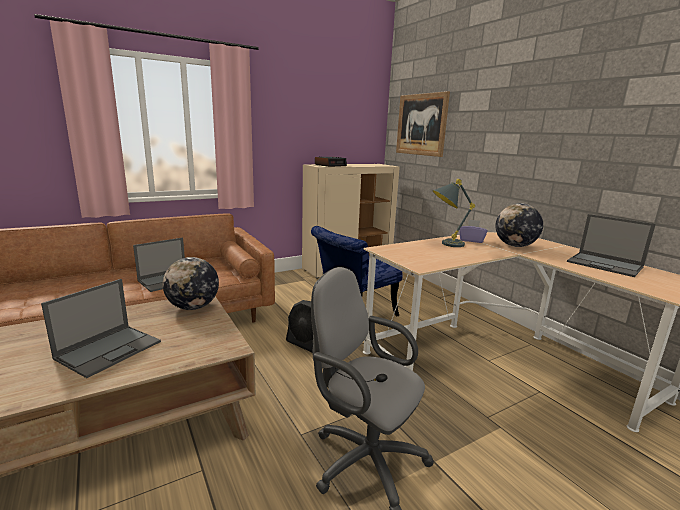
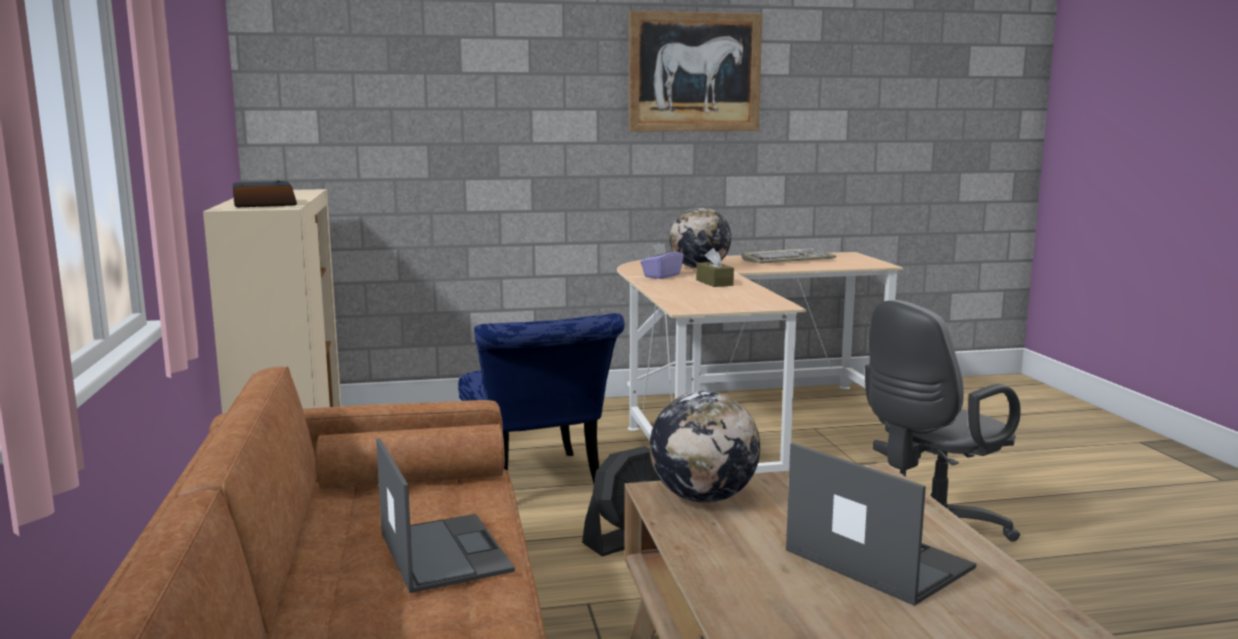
camera: 70 degrees left, 5 degrees down
(421, 124) = (365, 96): picture -> picture (694, 72)
(445, 244) = (675, 286): grey table lamp -> none
(470, 251) = (714, 283): none -> brown tissue box
(605, 265) = (787, 260): laptop -> keyboard

